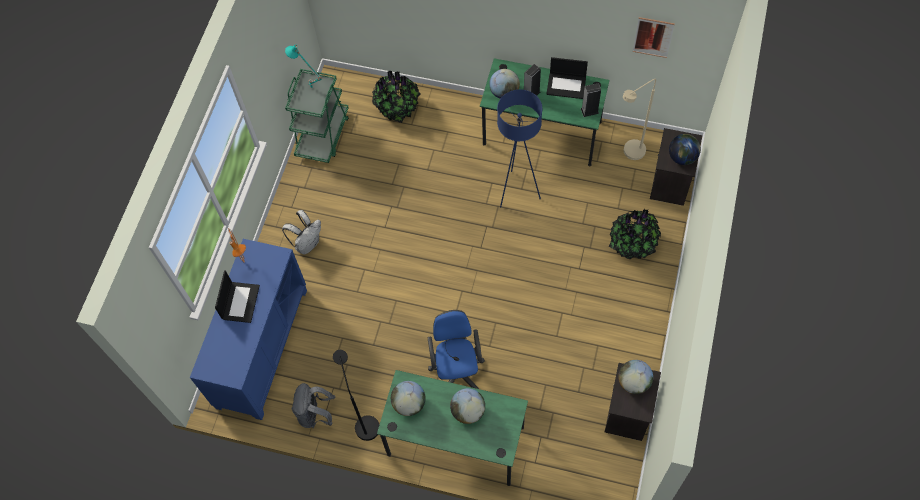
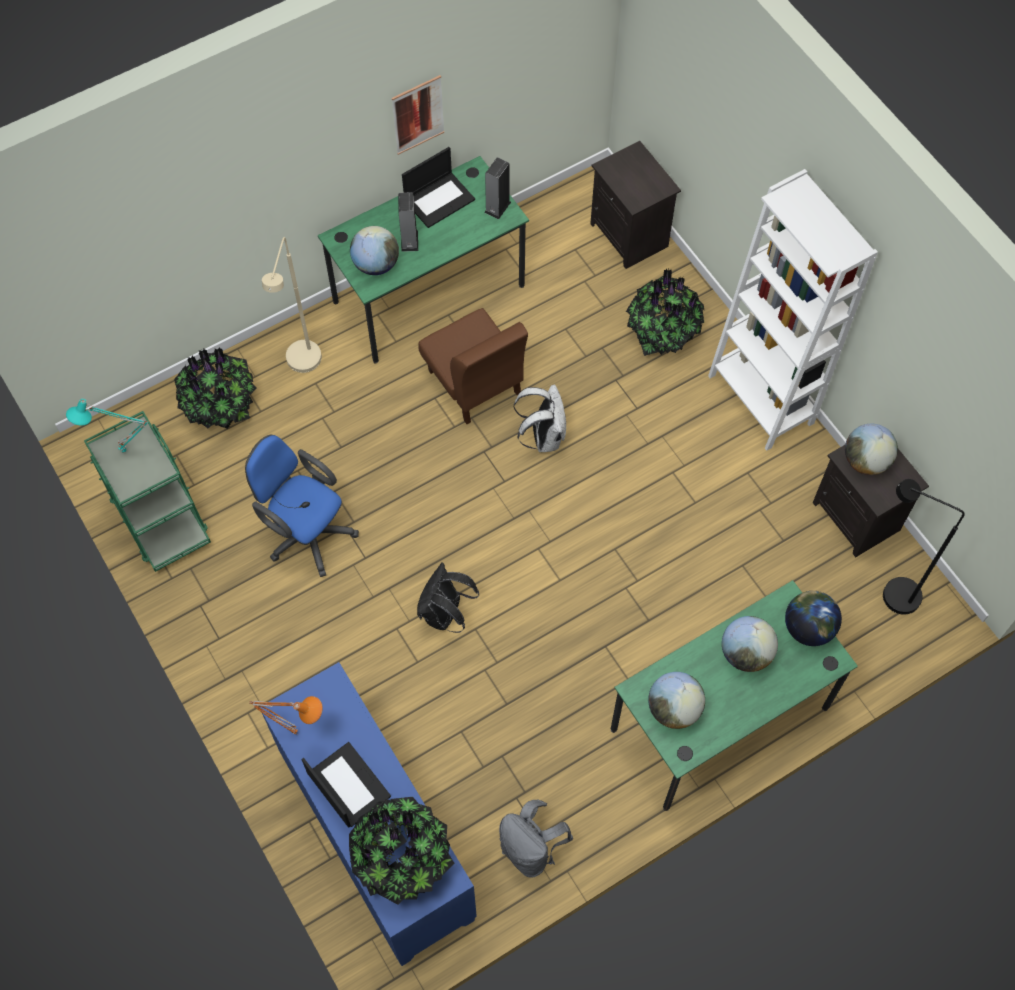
camera: 50 degrees left, 0 degrees up
(227, 352) = (403, 859): none -> potted plant
(307, 243) = (290, 662): white backpack -> white backpack (543, 436)
(364, 422) = (597, 799): black floor lamp -> black floor lamp (890, 593)
(390, 282) = (445, 614): none -> black backpack
(457, 370) = (632, 640): blue office chair -> blue office chair (306, 532)
(517, 191) = (474, 382): blue floor lamp -> brown chair
(630, 154) = (552, 238): beige floor lamp -> beige floor lamp (303, 366)
(644, 317) = (760, 399): none -> white bookcase
(653, 37) = (523, 50): picture -> picture (418, 115)
(682, 157) = (646, 180): globe -> globe (808, 628)

